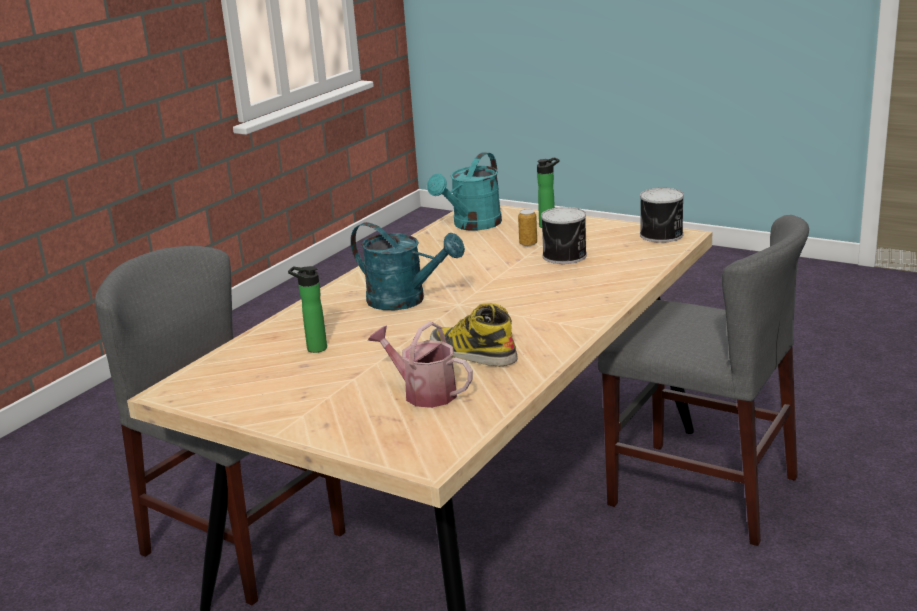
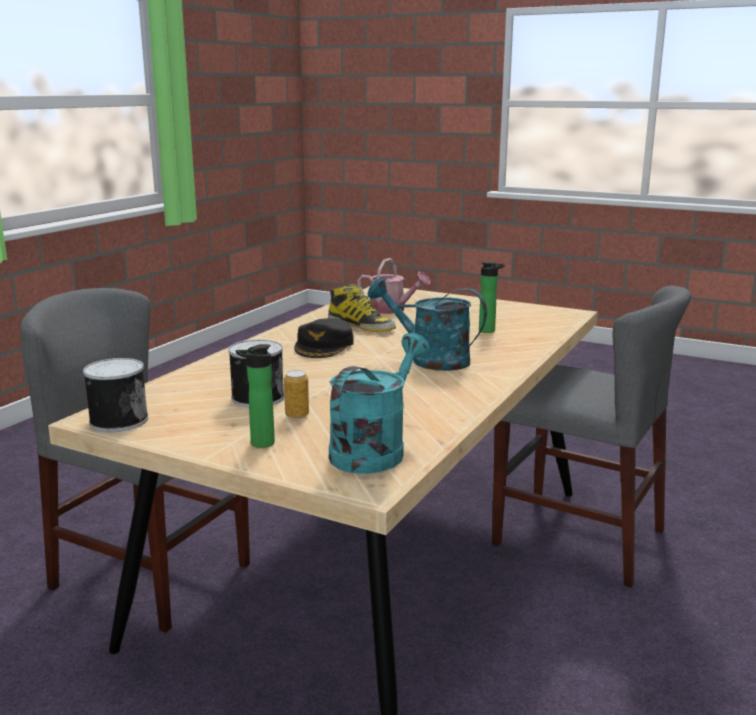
camera: 175 degrees right, 5 degrees down
(516, 316) = (324, 346): none -> black cap

